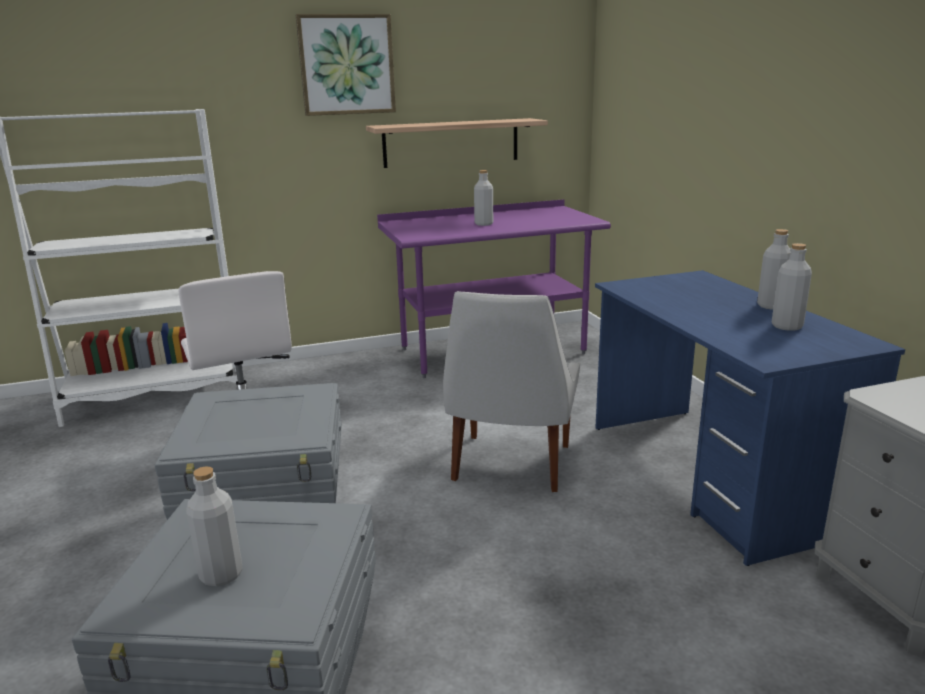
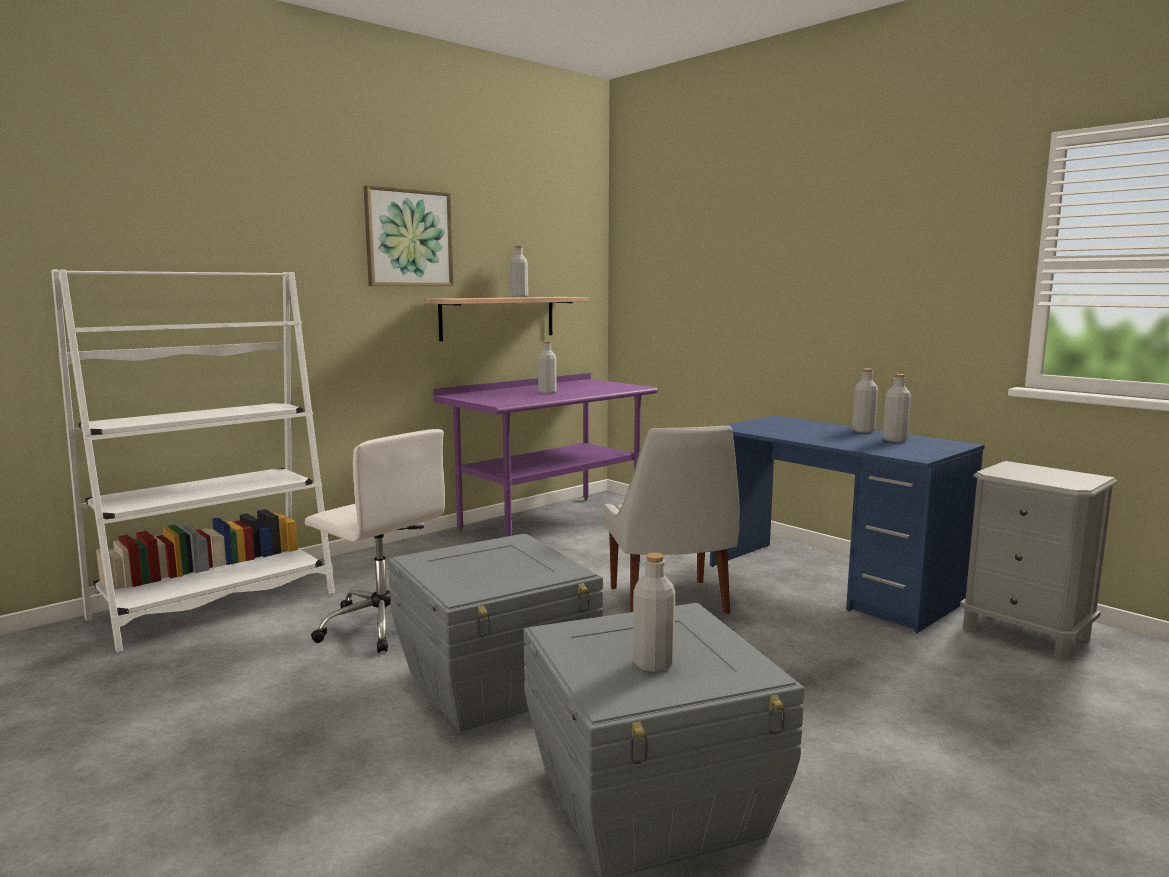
camera: 25 degrees left, 10 degrees down
(471, 121) = (519, 297): none -> grey bottle

